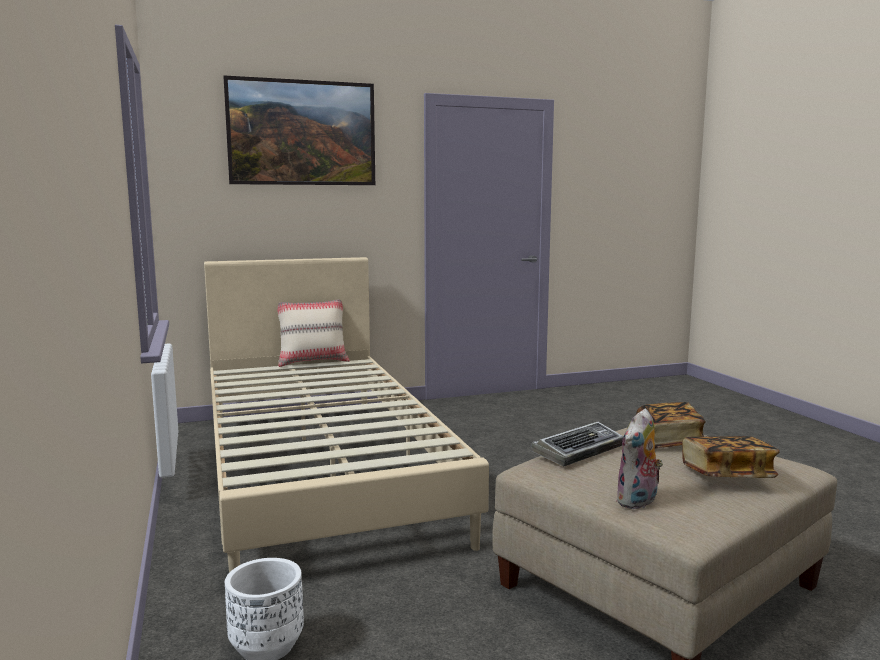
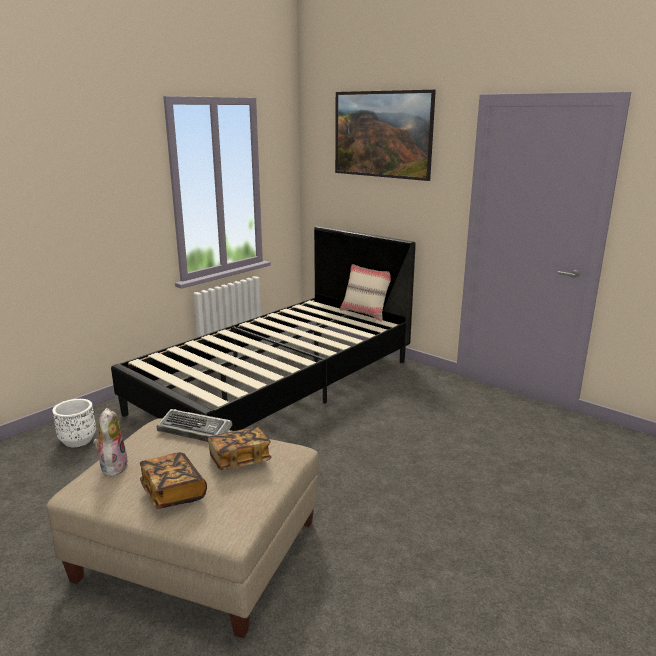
camera: 60 degrees right, 10 degrees up
(319, 471) = (277, 385): beige bed -> black bed
(638, 502) = (113, 466): plush toy -> plush toy turned 75 degrees clockwise

